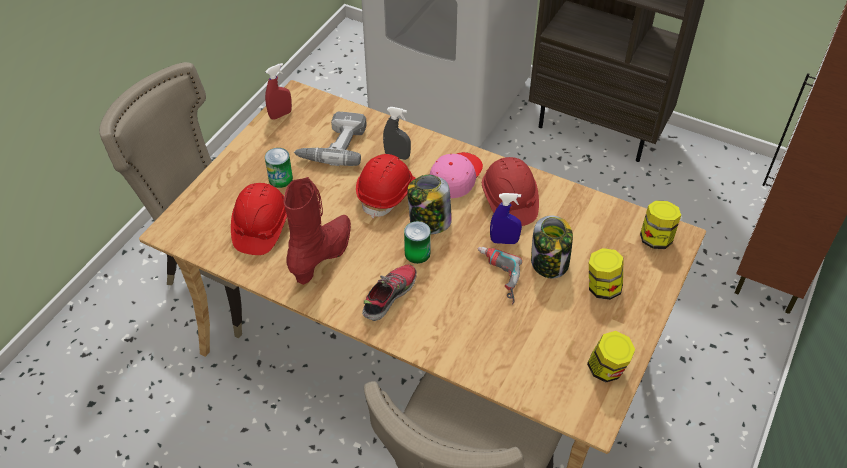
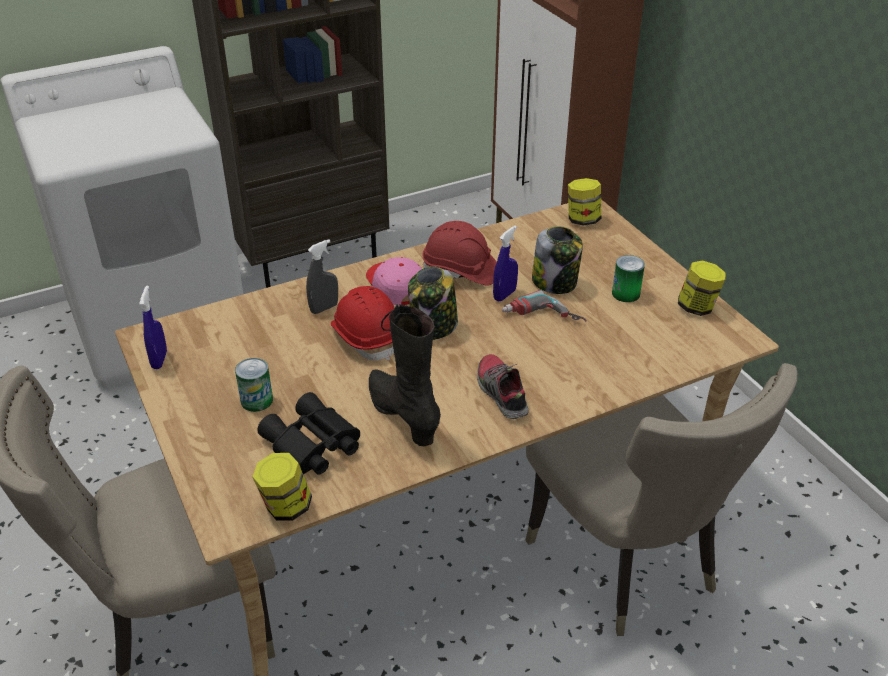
camera: 55 degrees left, 10 degrees down
(261, 228) = (311, 445): red hard hat -> black binoculars
(280, 115) = (159, 360): red spray bottle -> blue spray bottle
(323, 256) = (403, 415): red boot -> black boot
(333, 145) = (255, 343): power drill -> none
(417, 253) = (465, 352): can -> can (625, 293)
(602, 287) = (609, 269): jar -> jar (285, 507)

